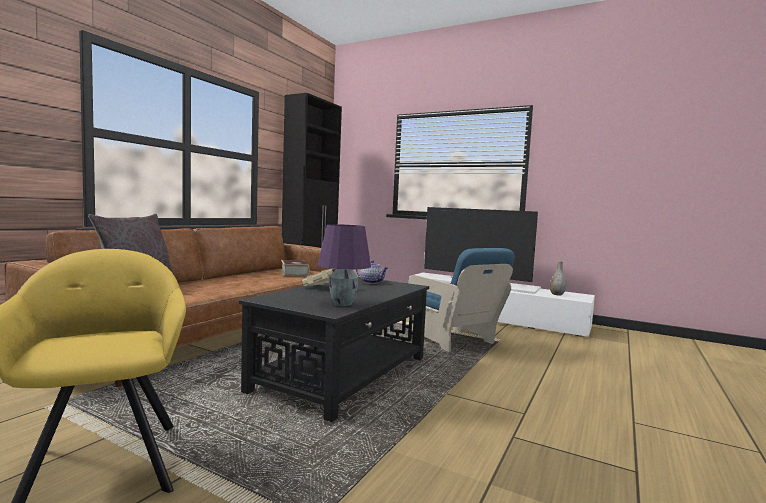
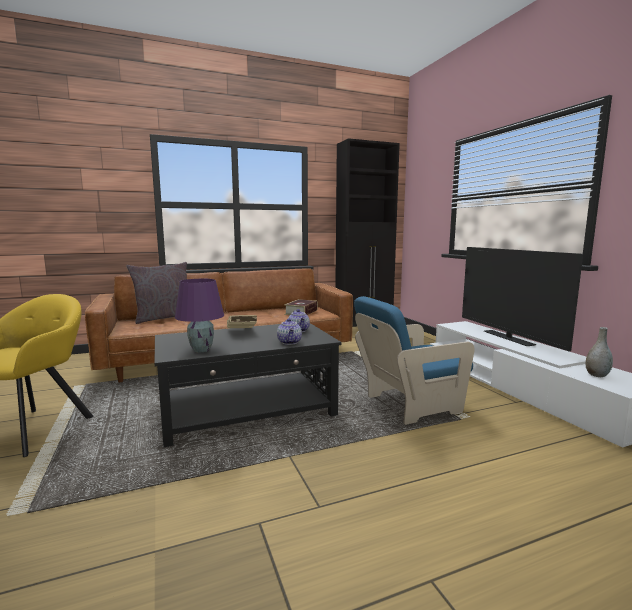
camera: 40 degrees right, 5 degrees up
(395, 290) = (290, 342): none -> teapot
(455, 341) = (409, 406): blue armchair -> blue armchair turned 60 degrees clockwise

